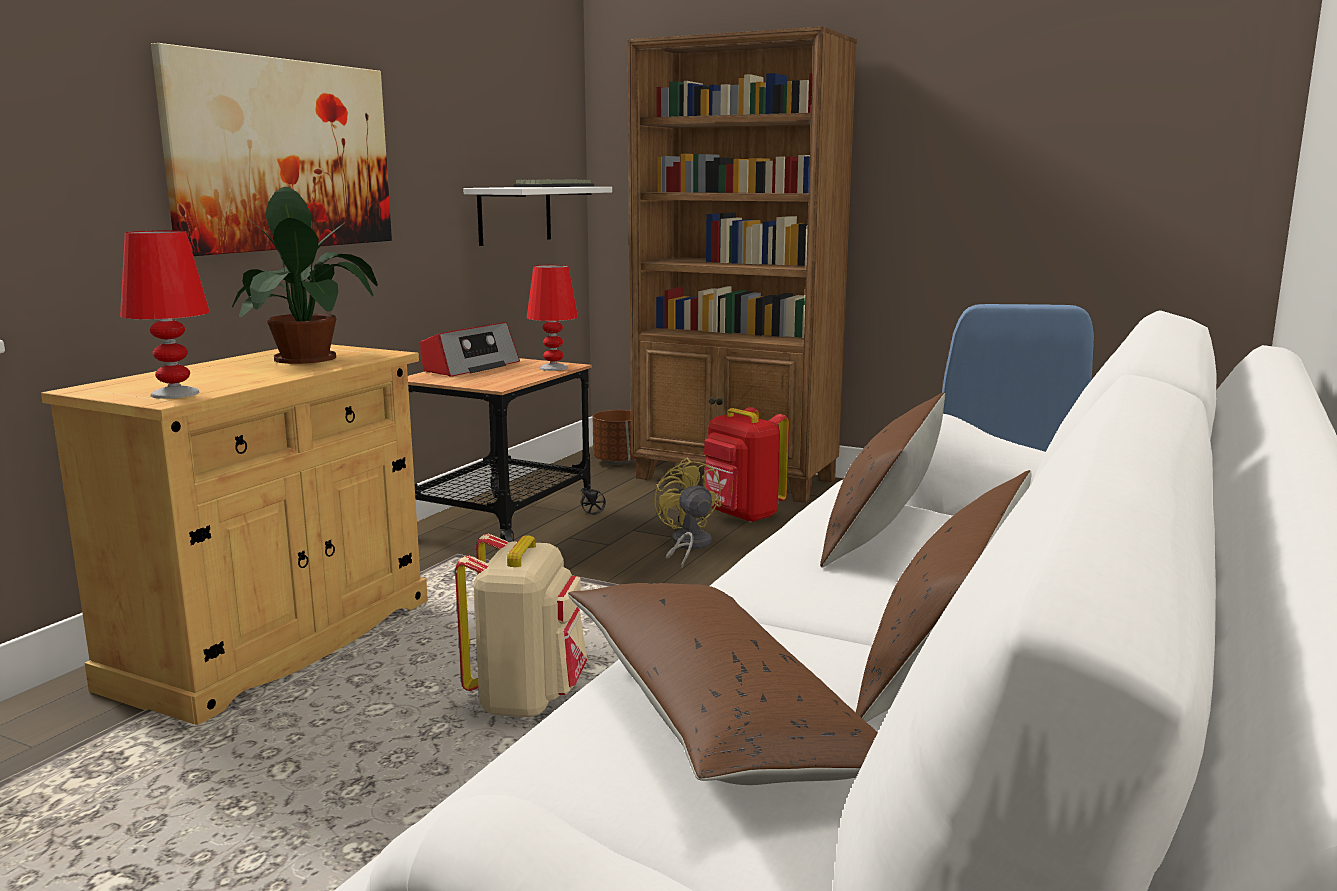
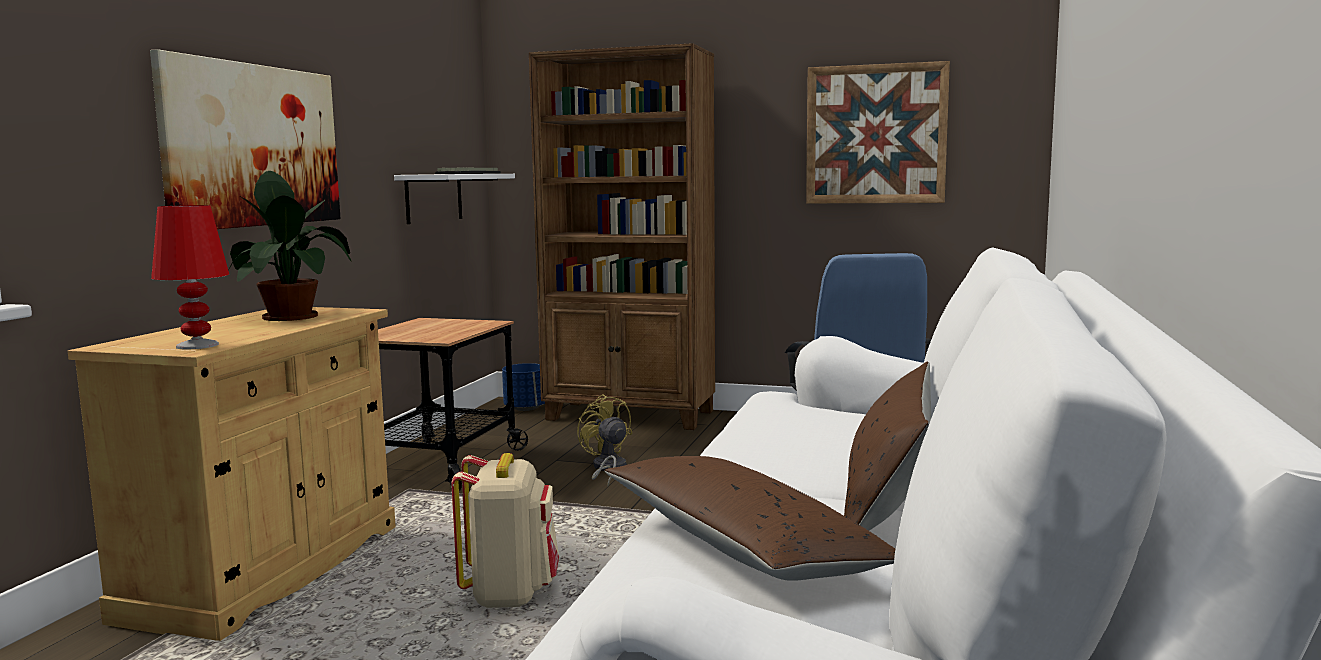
camera: 10 degrees left, 5 degrees down
(470, 367) = (408, 327): radio -> none
(554, 368) = (482, 324): red table lamp -> none
(618, 462) = (526, 408): brown planter -> blue planter
(741, 516) = (644, 443): red backpack -> none
(884, 528) = (806, 422): brown pillow -> none
(1058, 144) = (875, 134): none -> picture

